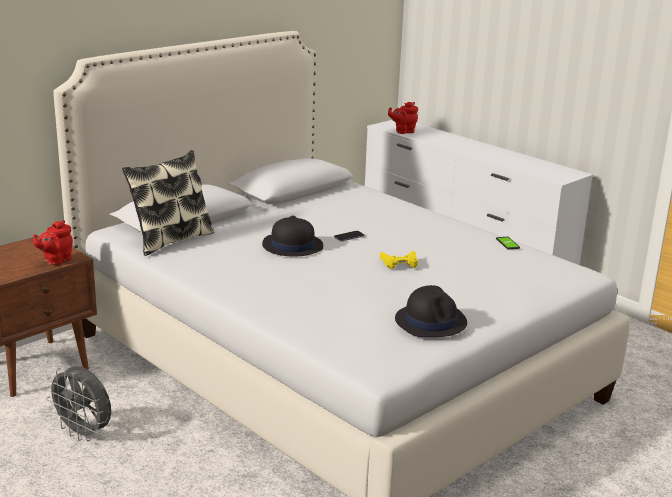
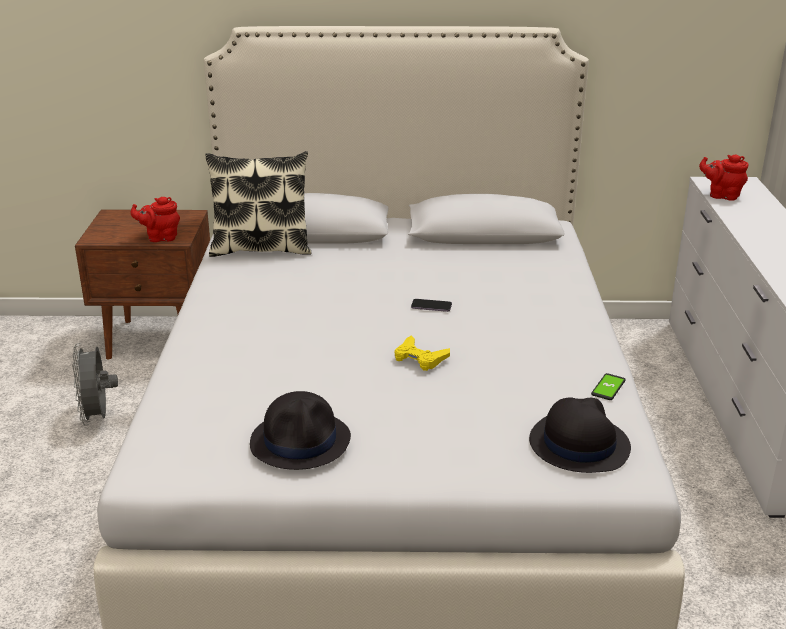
camera: 45 degrees right, 5 degrees up
(292, 246) = (351, 295): black hat -> black hat (578, 444)

